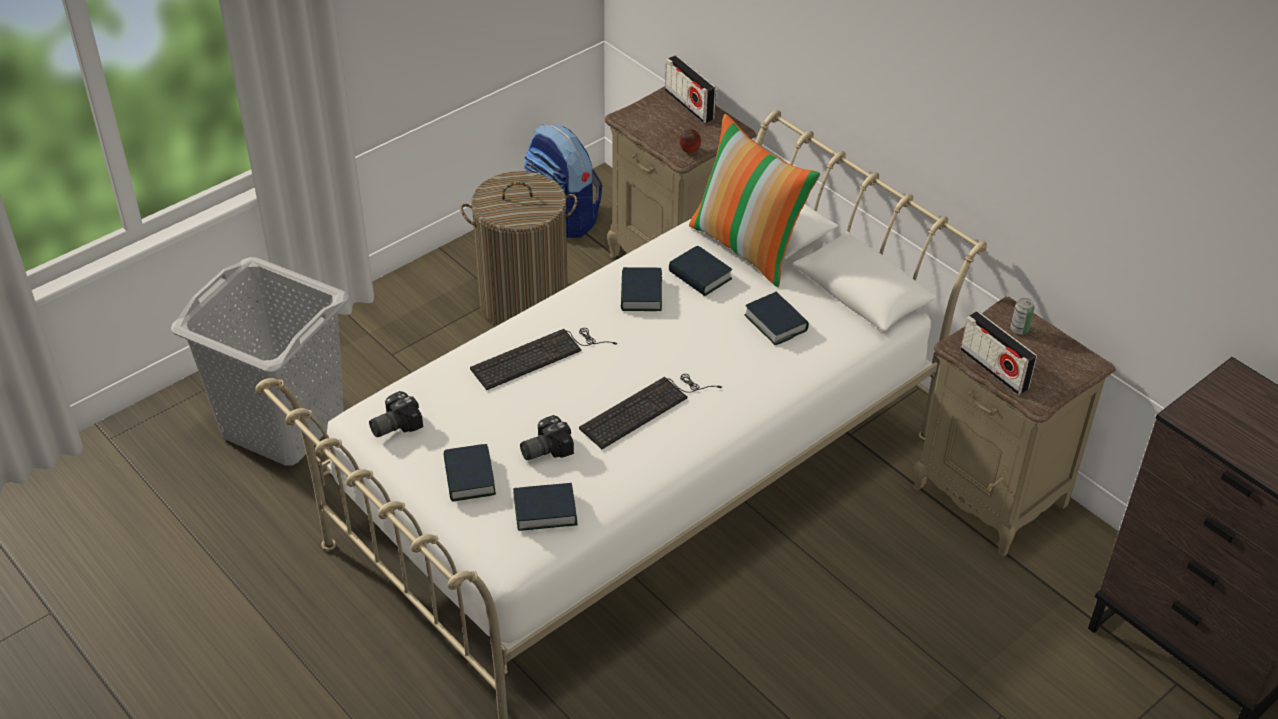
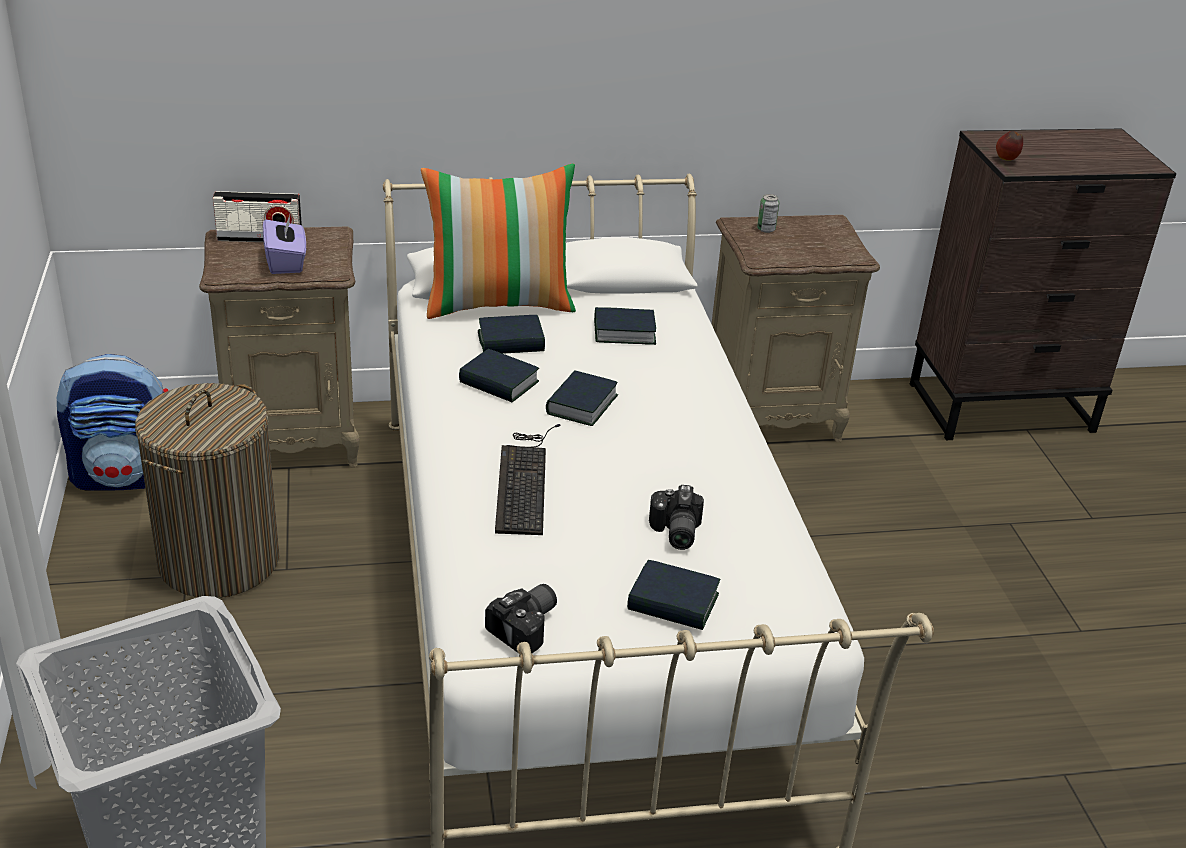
camera: 60 degrees left, 10 degrees down
(393, 424) = (528, 628): camera -> camera turned 135 degrees counterclockwise
(545, 511) = (770, 569): book -> book (581, 405)
(646, 408) = (673, 446): keyboard -> none
(672, 131) = (286, 262): none -> purple tissue box
(689, 152) = (332, 266): apple -> apple (1006, 160)
(994, 369) = (804, 258): radio -> none

